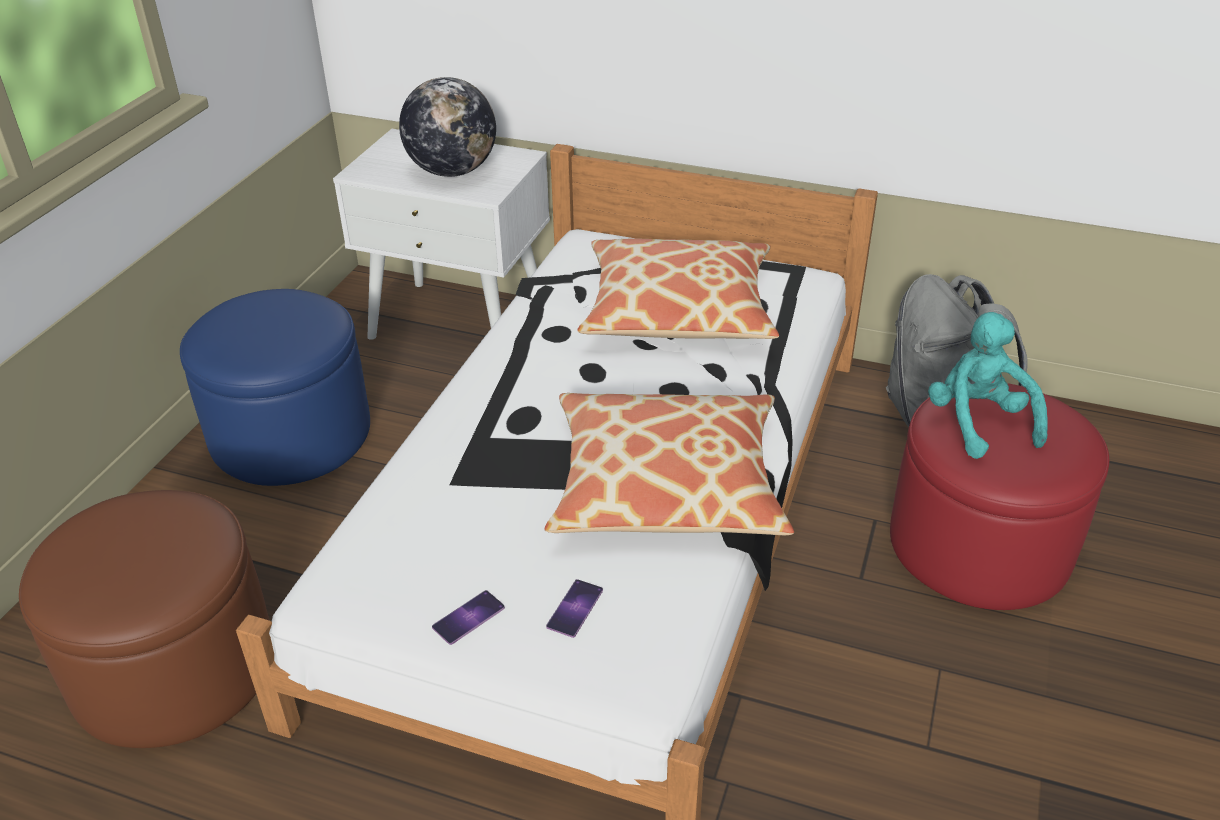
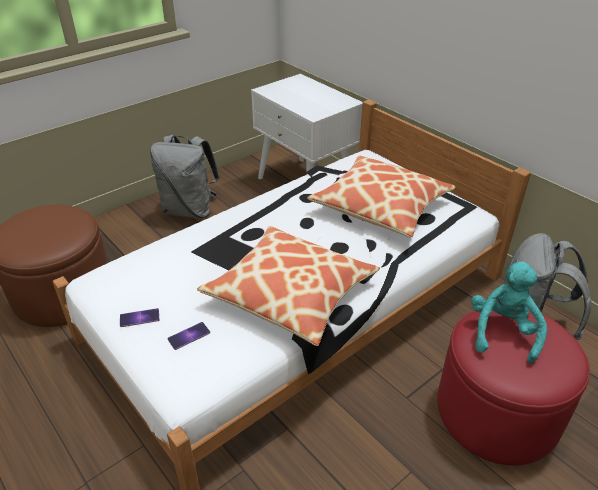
camera: 30 degrees right, 0 degrees up
(291, 434) = (190, 210): blue ottoman -> grey backpack
(452, 171) = (307, 100): globe -> none

